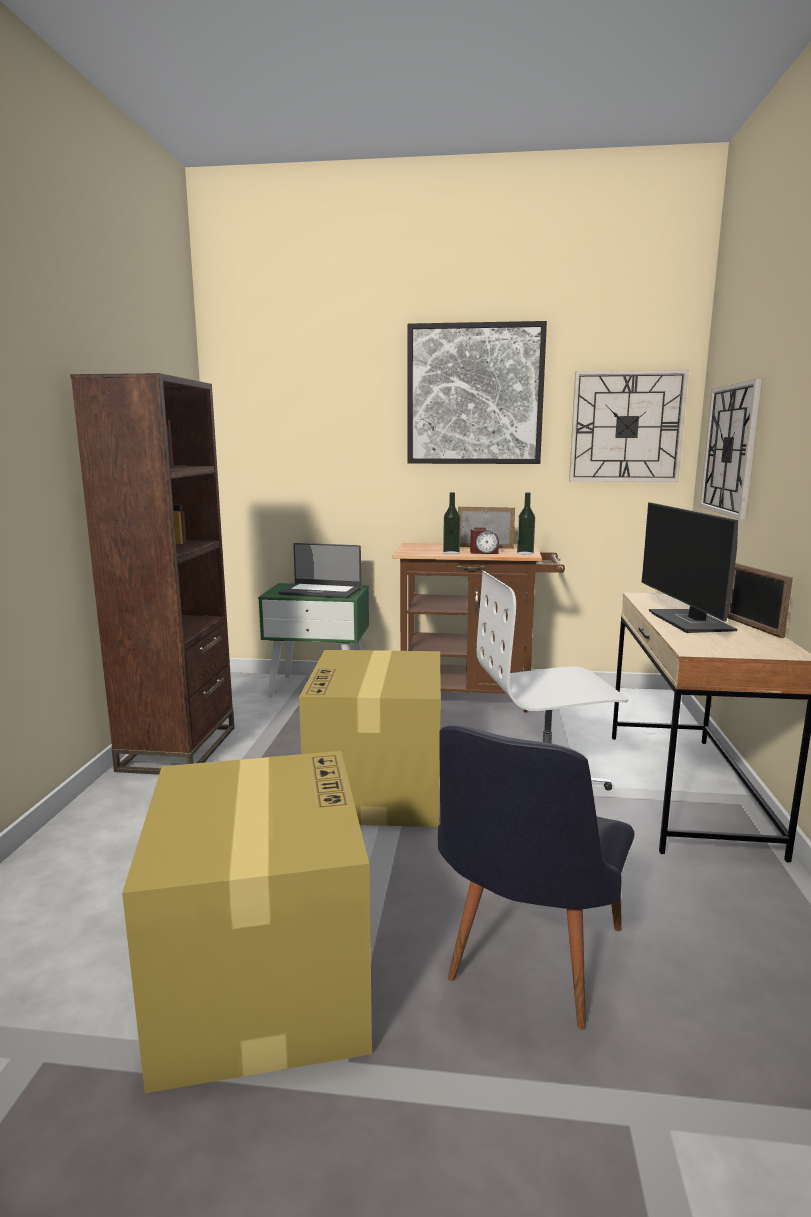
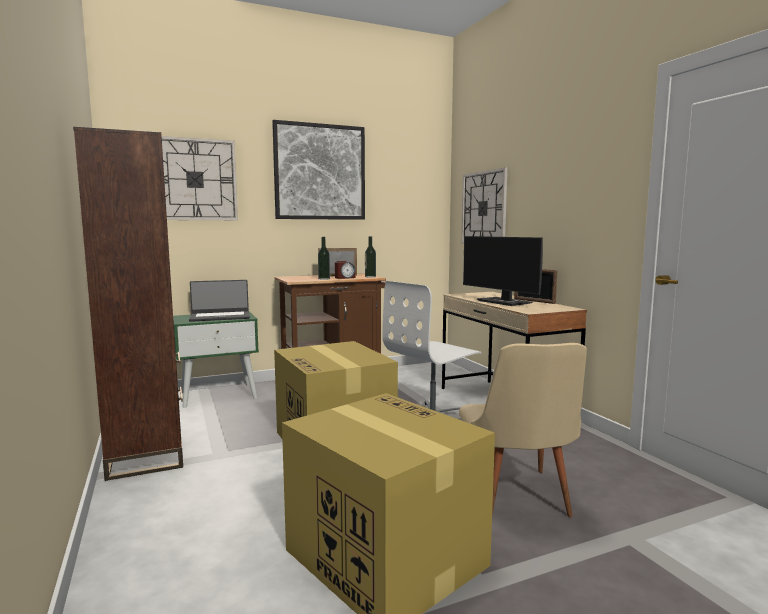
camera: 30 degrees left, 5 degrees down
(526, 964) = (517, 500): black chair -> beige chair
(626, 427) = (412, 196): wall clock -> wall clock (194, 179)

